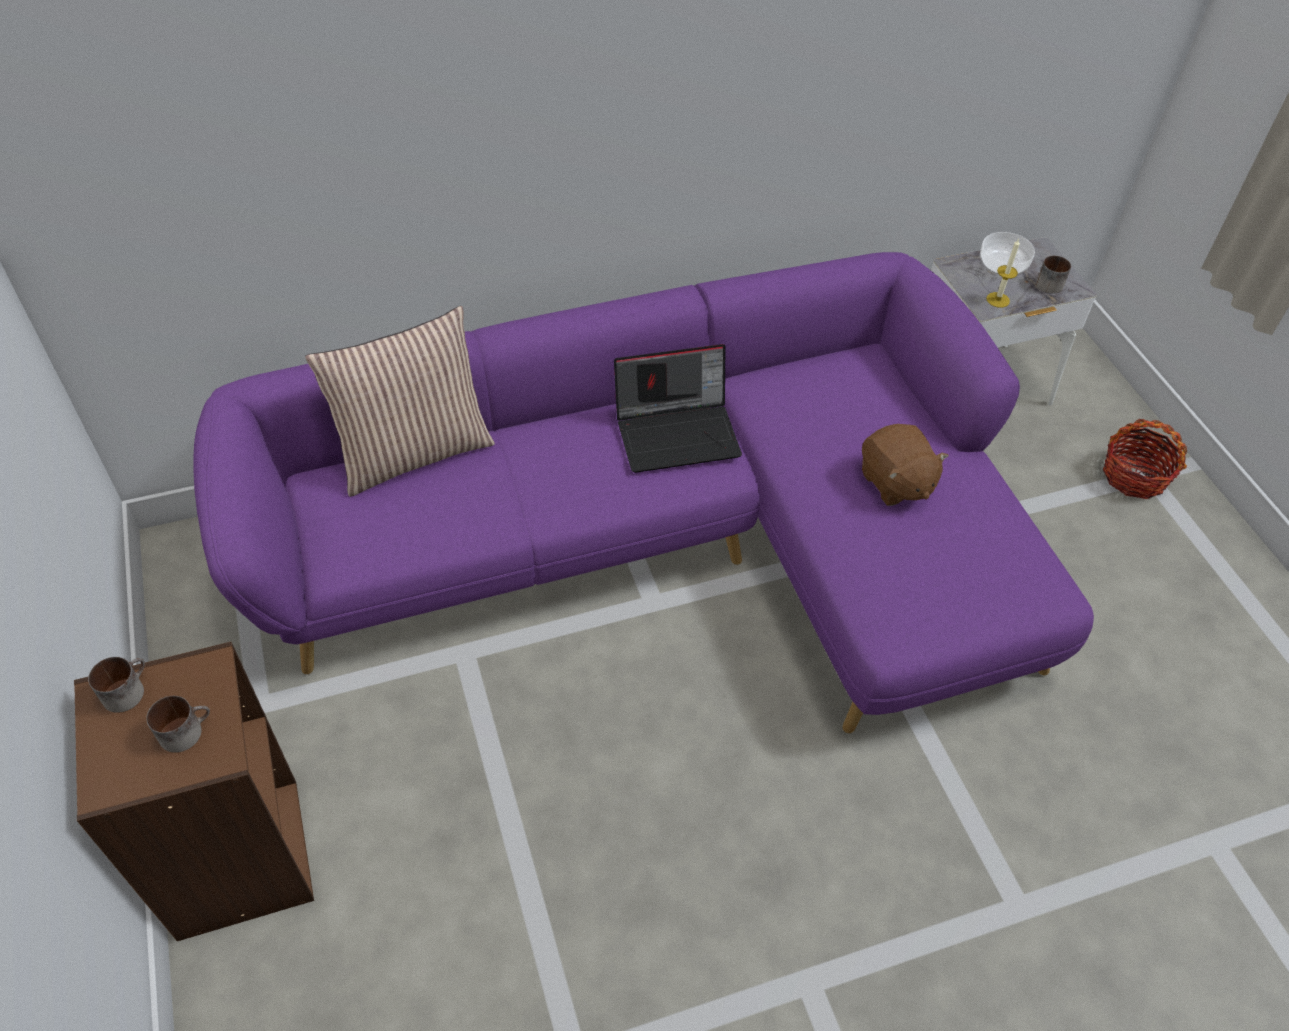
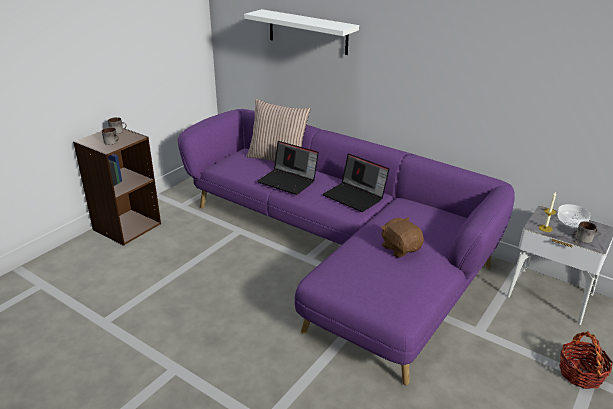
camera: 55 degrees right, 20 degrees down
(368, 127) = (307, 32): none -> white shelf
(528, 490) = (288, 181): none -> laptop
(895, 483) = (400, 248): brown plush toy -> brown plush toy turned 120 degrees clockwise

